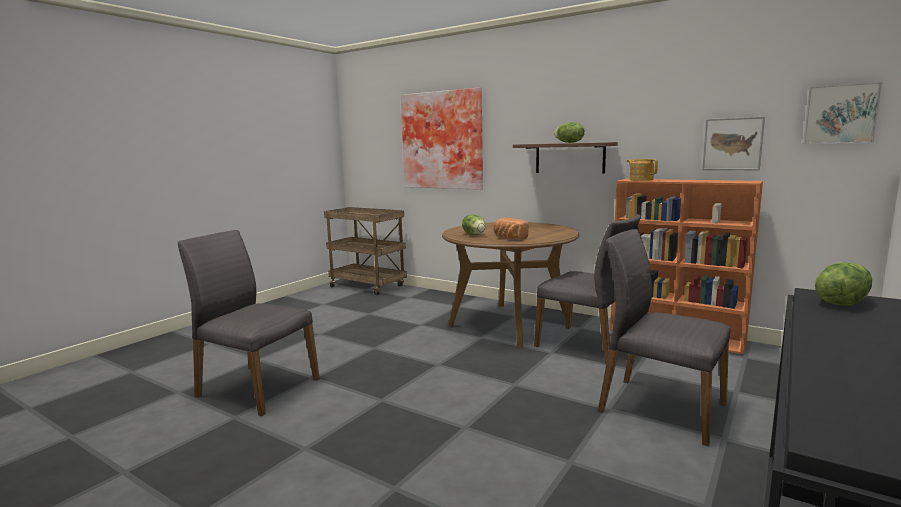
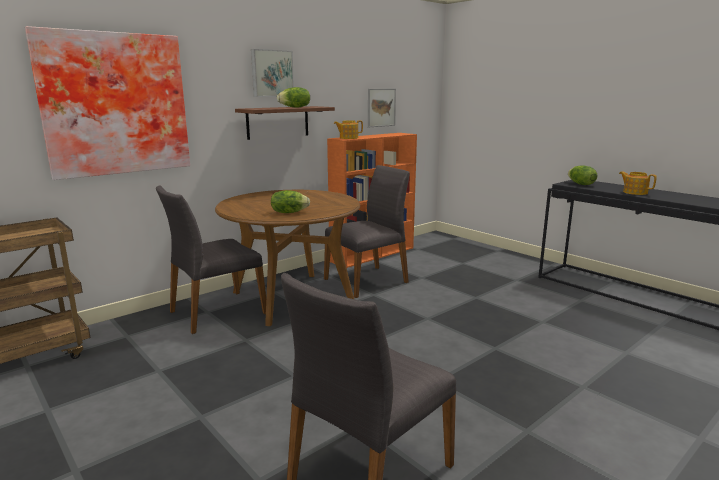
camera: 75 degrees left, 5 degrees up
(508, 238) = (324, 206): bread -> none
(660, 407) = (478, 284): grey chair -> grey chair (216, 312)
(840, 114) = (422, 89): picture -> picture (271, 73)
(843, 338) = (634, 192): none -> teapot

